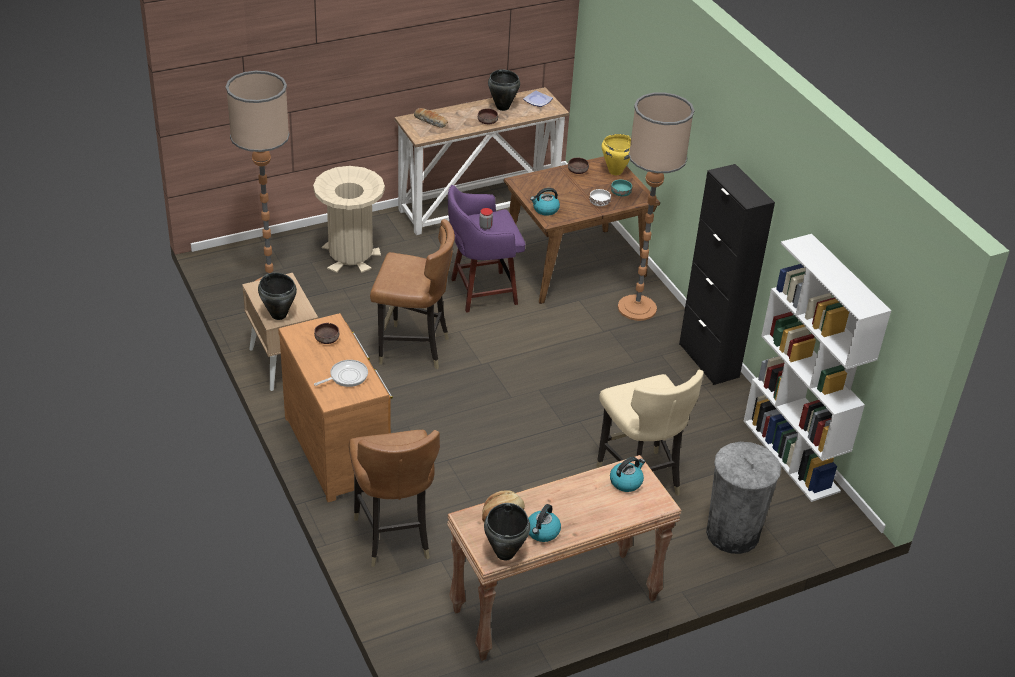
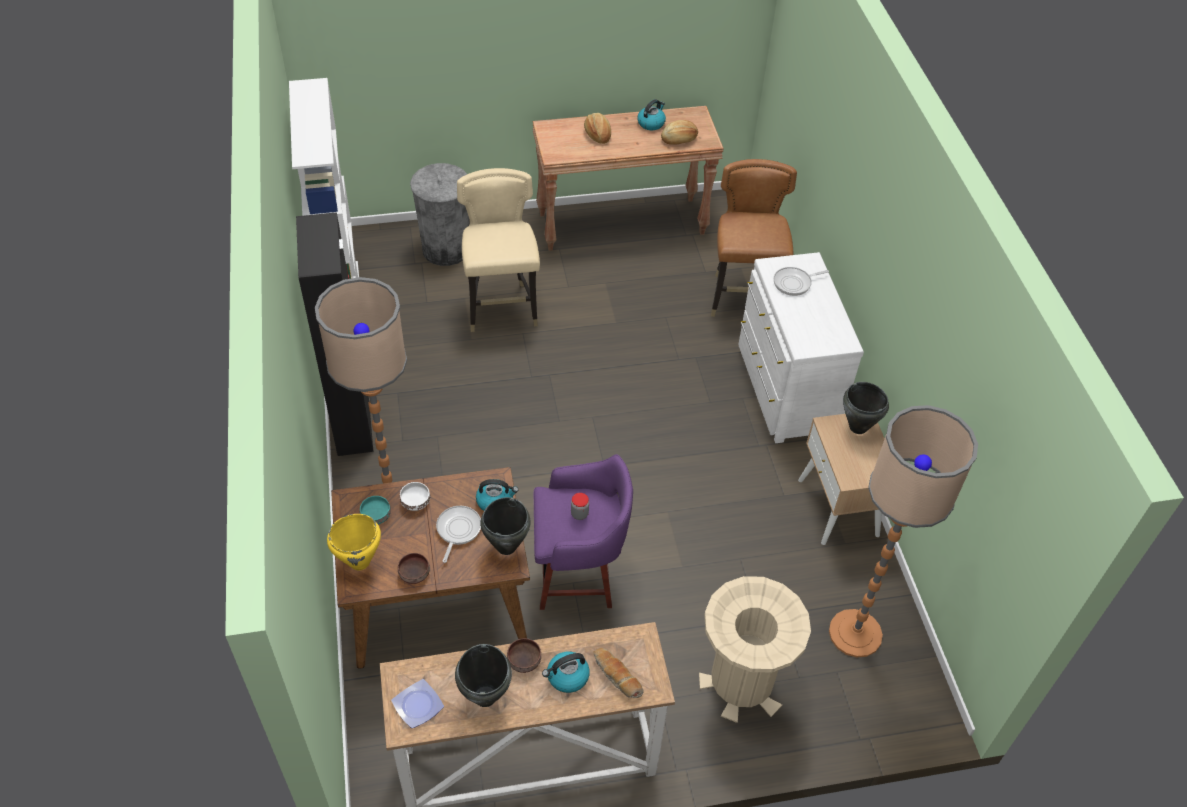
camera: 165 degrees left, 10 degrees up
(326, 339) = (812, 328): brown bowl -> none
(338, 448) = (784, 390): brown dresser -> white dresser
(412, 349) = (686, 501): brown chair -> none
(505, 553) = (685, 114): black cooking pot -> black cooking pot (506, 547)
(562, 193) = (457, 530): none -> frying pan
(598, 504) = (597, 134): none -> bread
(626, 482) = (566, 146): kettle -> kettle (567, 677)

